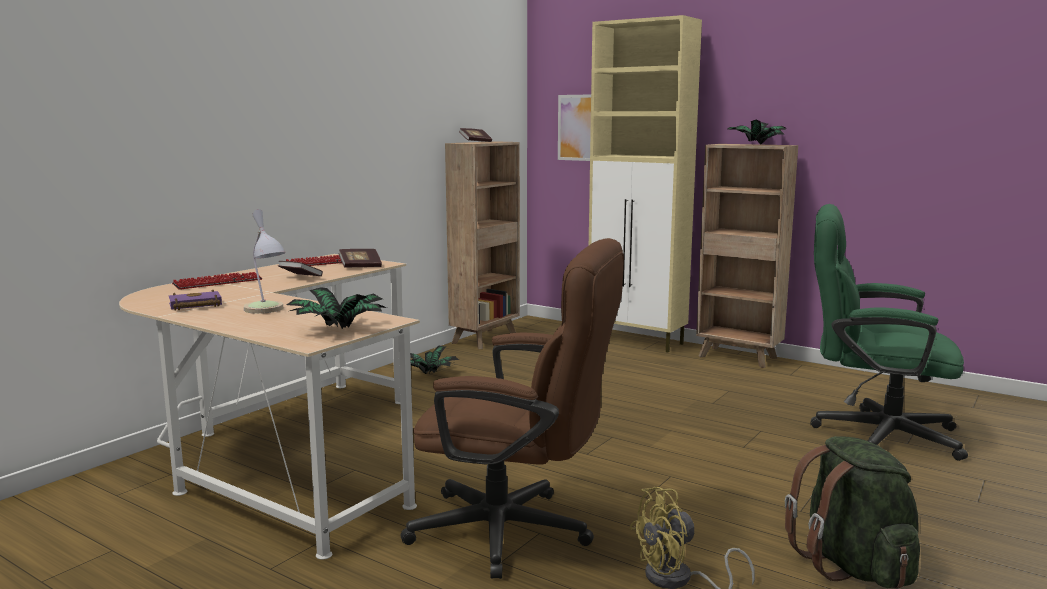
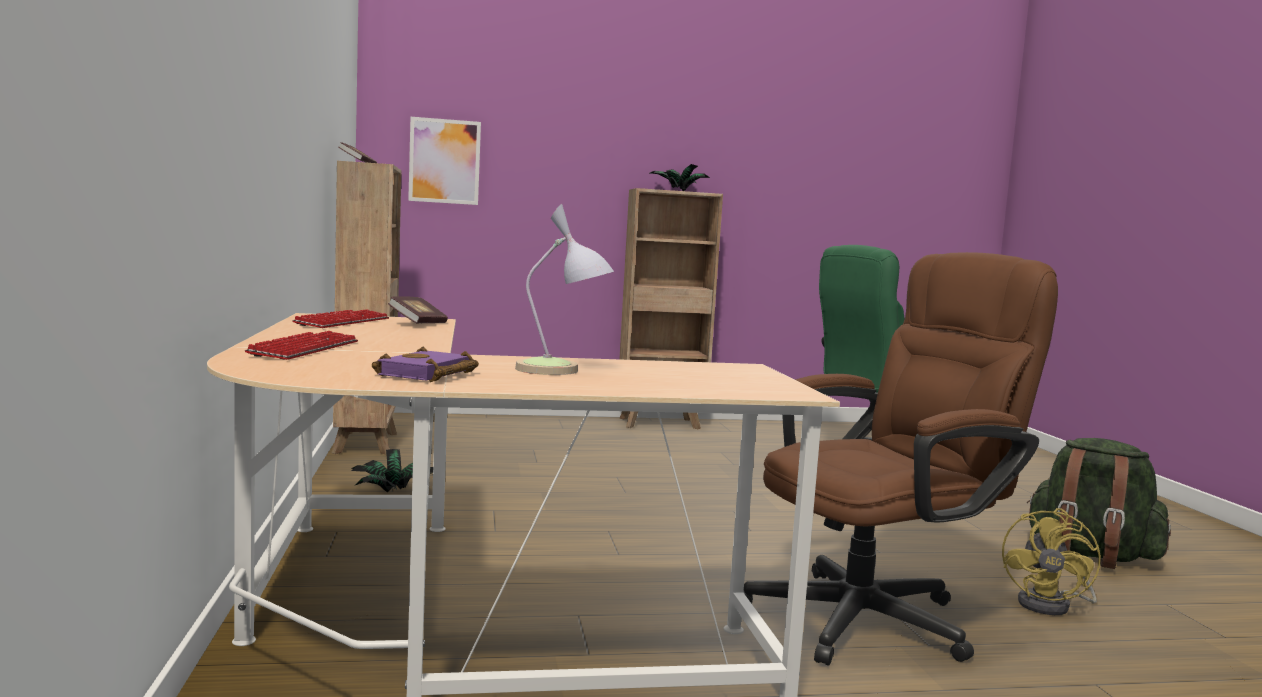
camera: 45 degrees left, 5 degrees down
(300, 278) = (403, 337): book -> none
(337, 329) = (745, 379): potted plant -> none
(637, 341) = (540, 422): beige cabinet -> none

